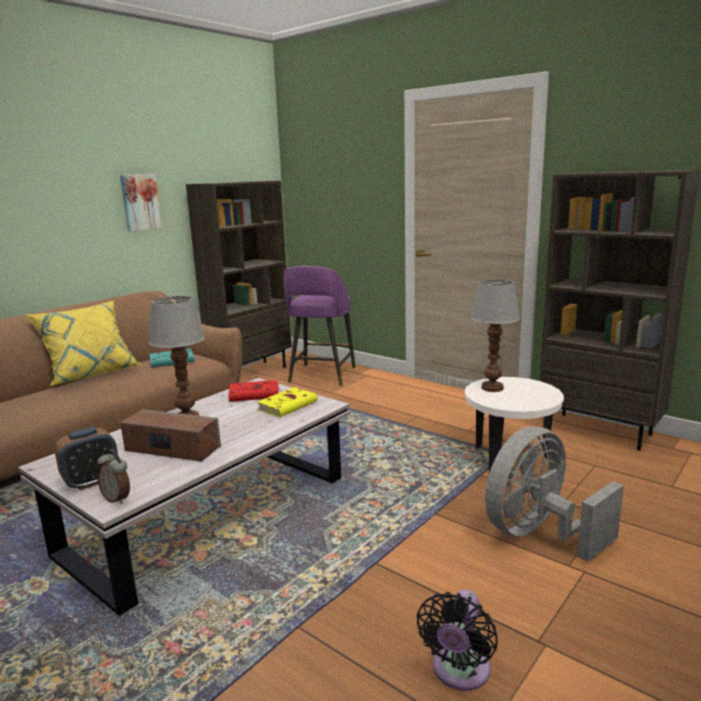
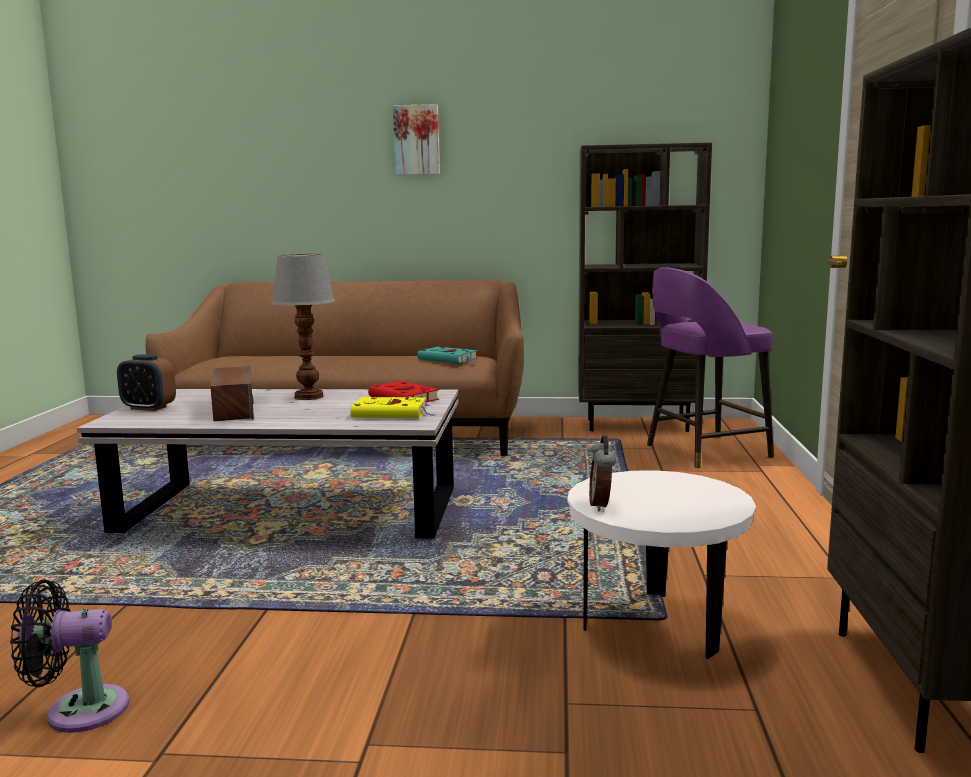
camera: 55 degrees right, 5 degrees down
(91, 374) = (375, 353): yellow pillow -> none
(117, 498) = (121, 420): alarm clock -> alarm clock (601, 505)
(140, 202) = (513, 171): picture -> picture (417, 140)
(491, 388) = (650, 482): table lamp -> none
(539, 534) = (435, 701): grey fan -> none

